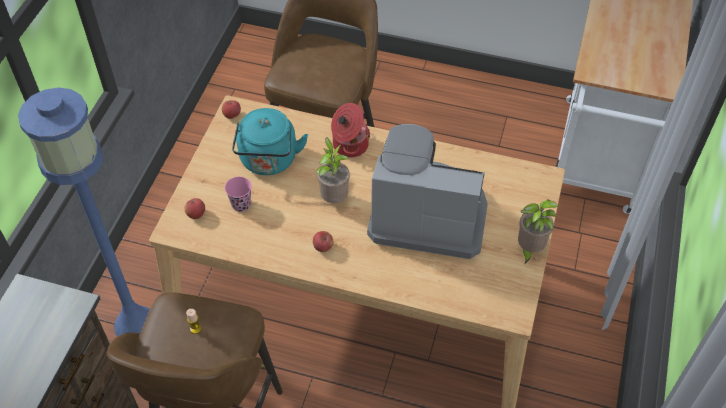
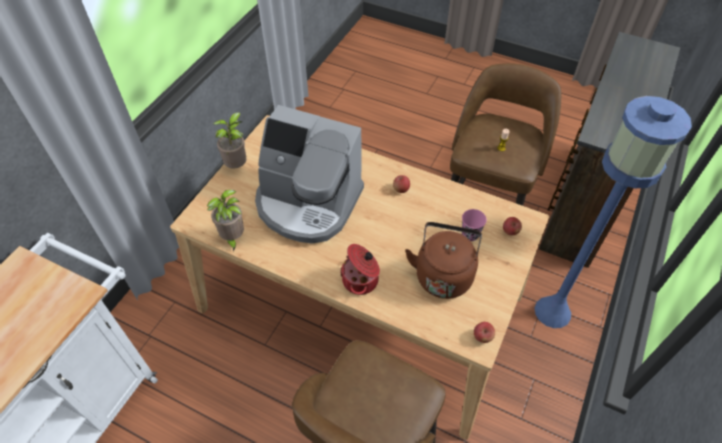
camera: 170 degrees left, 0 degrees up
(269, 161) = (443, 274): turquoise kettle -> brown kettle
(334, 198) = (385, 229): potted plant -> potted plant (232, 238)

